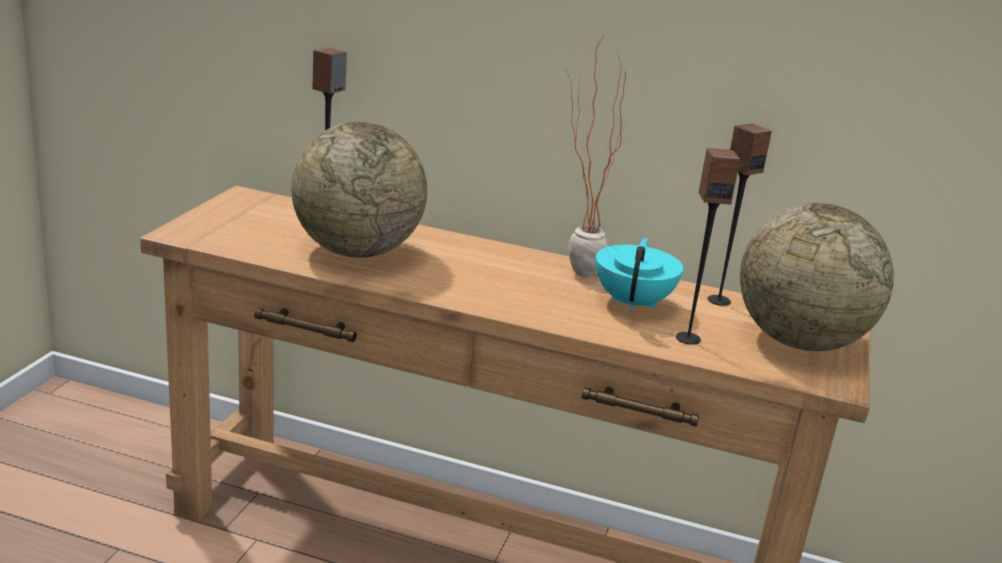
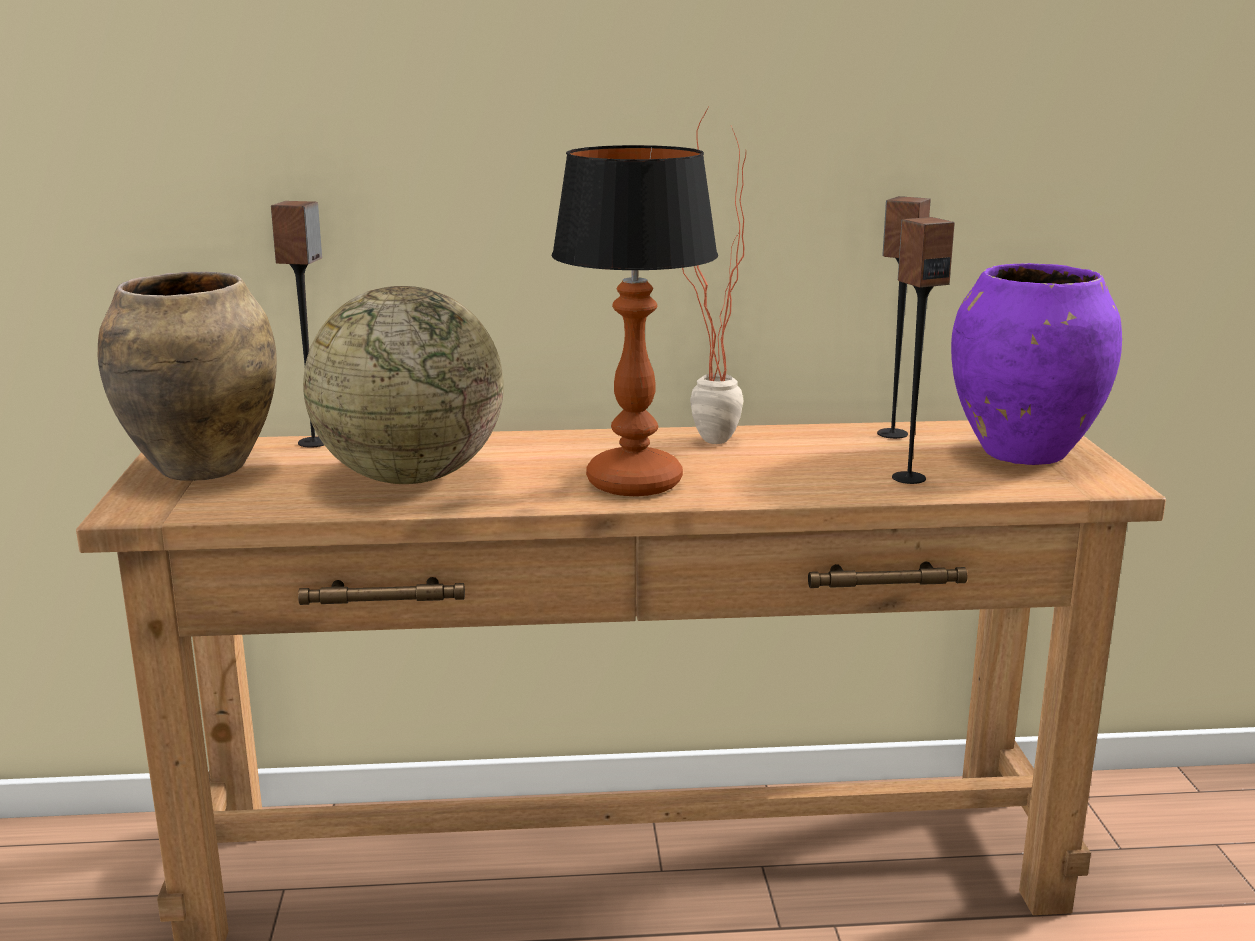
camera: 20 degrees left, 5 degrees down
(244, 214) = (203, 469): none -> brown vase
(494, 292) = (636, 483): none -> table lamp
(633, 302) = (806, 457): turquoise teapot -> none
(799, 341) = (1022, 453): globe -> purple vase

